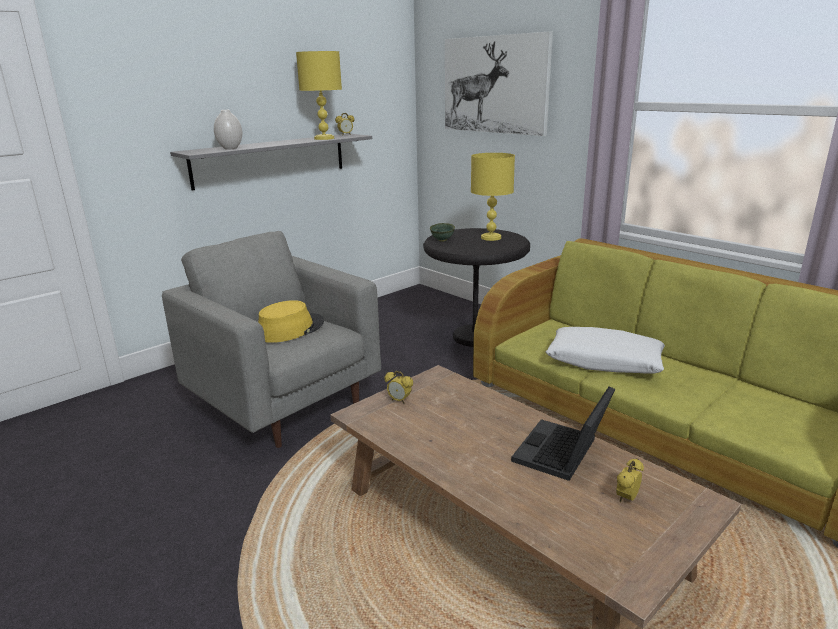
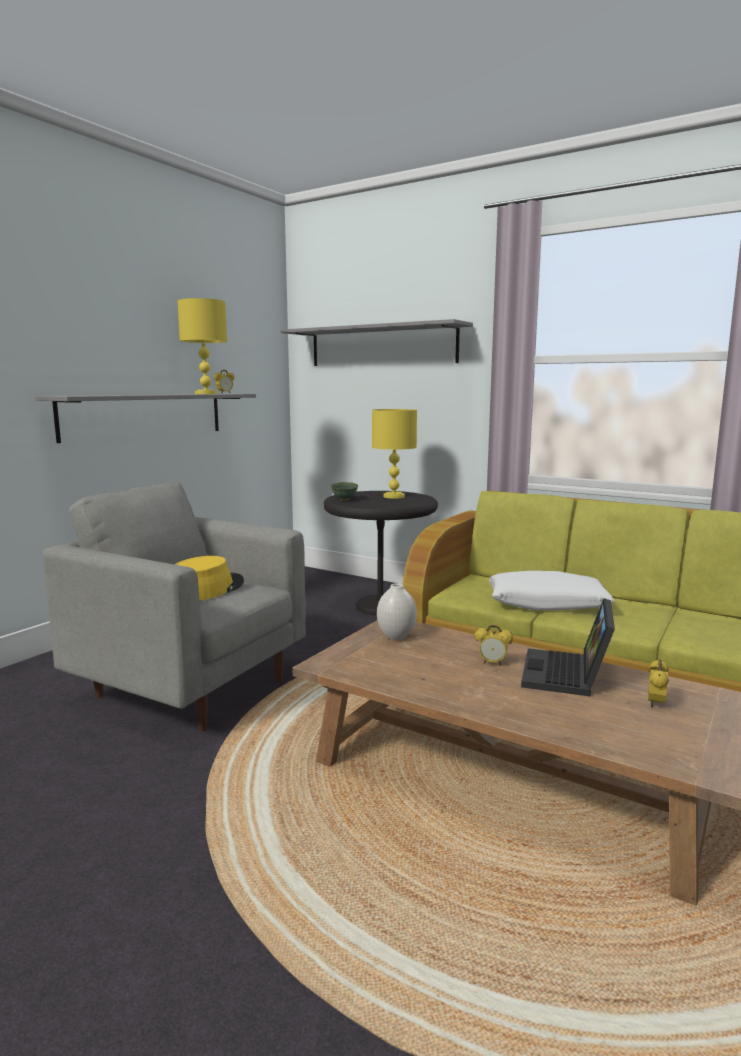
camera: 15 degrees left, 10 degrees down
(230, 148) = (109, 395): white vase -> white vase (397, 637)
(399, 401) = (364, 648): alarm clock -> alarm clock (492, 663)
(495, 85) = (382, 346): picture -> grey shelf

